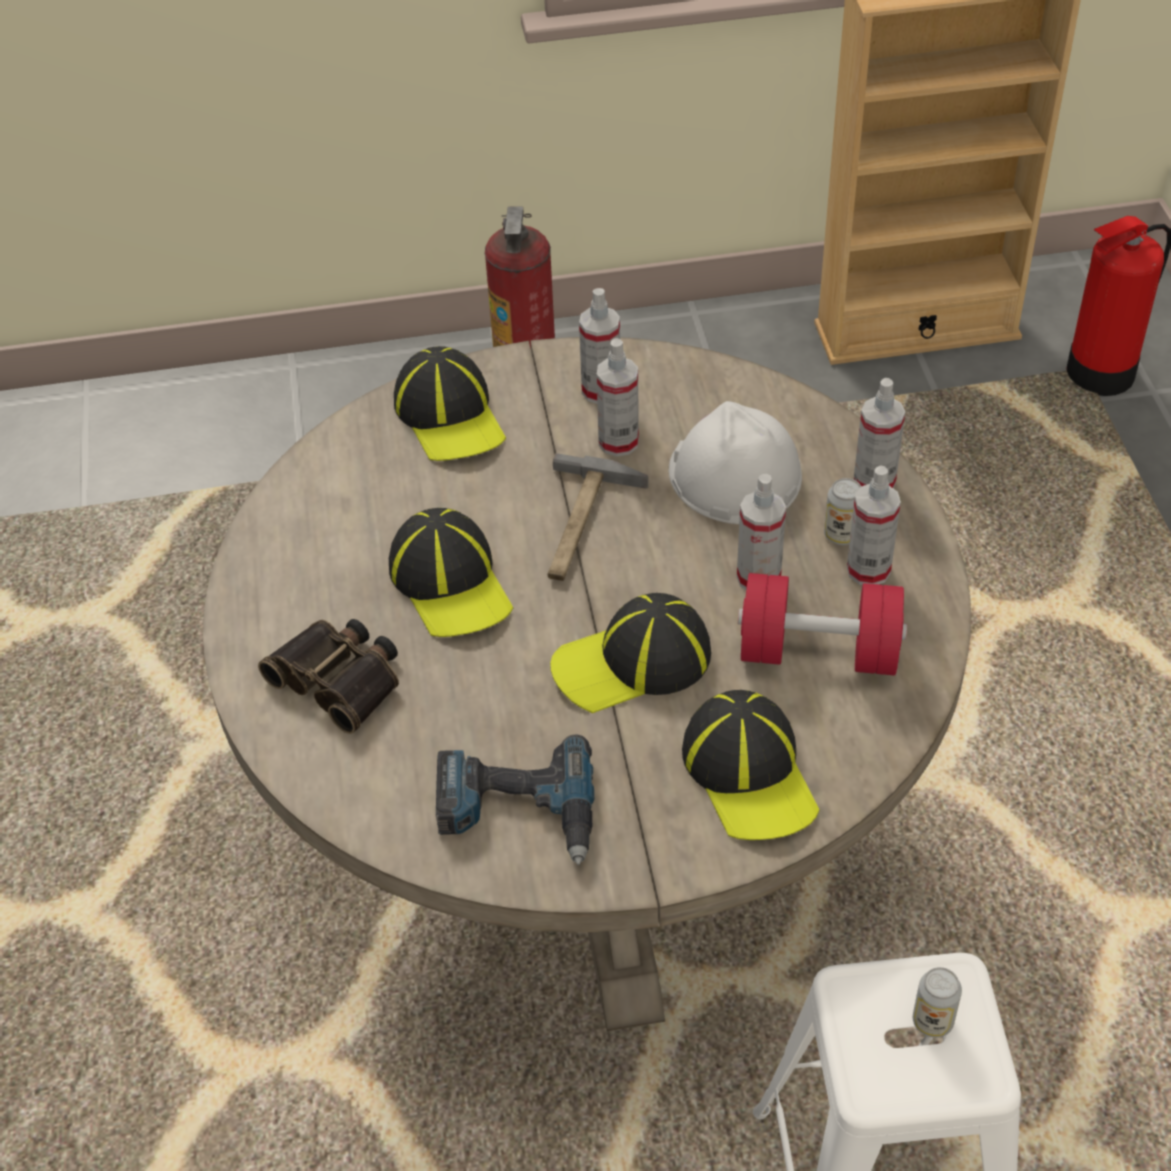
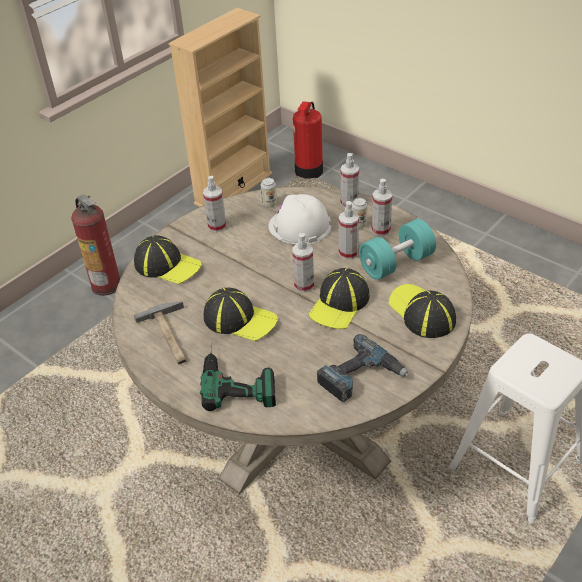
camera: 40 degrees left, 5 degrees down
(340, 679) = (237, 377): binoculars -> power drill
(582, 524) = (265, 272): hammer -> hammer (170, 336)
(618, 442) = (245, 239): spray bottle -> spray bottle (304, 285)
(750, 774) = (422, 313): cap -> cap turned 150 degrees counterclockwise
(819, 652) = (396, 263): red dumbbell -> turquoise dumbbell
(932, 1021) = (539, 360): can -> can (269, 204)

